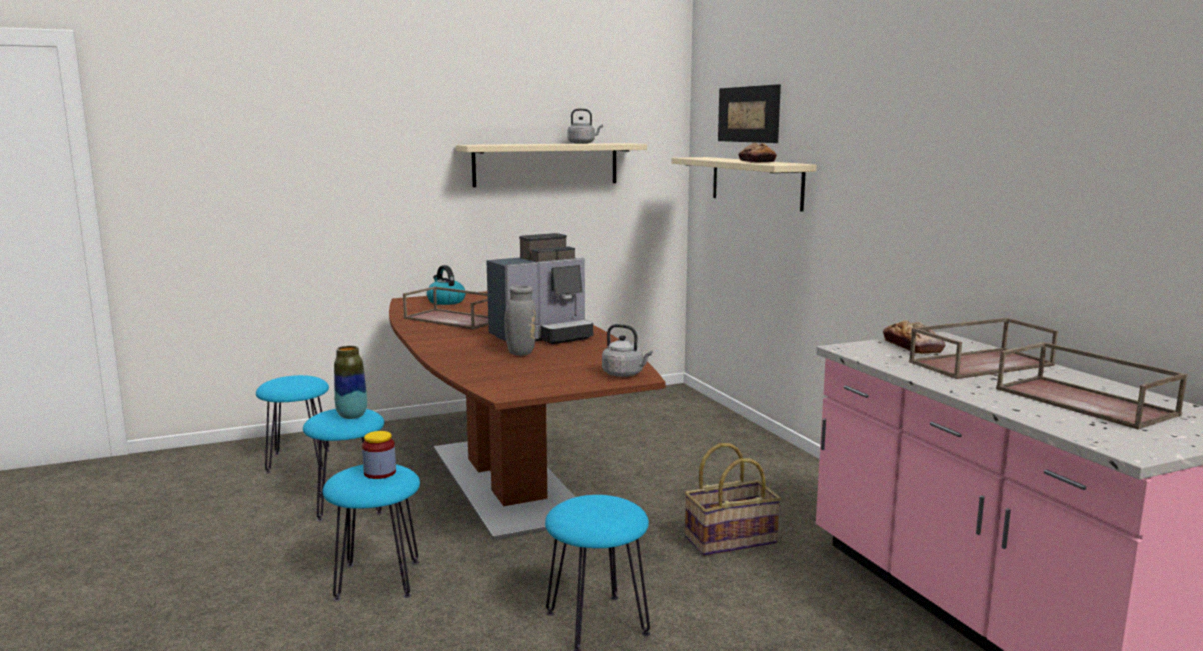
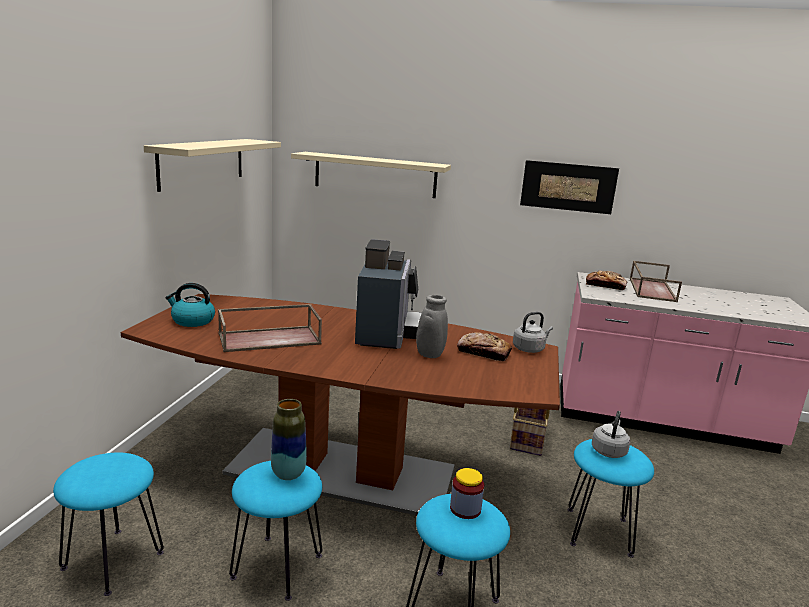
camera: 55 degrees left, 5 degrees up
(583, 143) = (236, 141): grey kettle -> grey kettle (609, 451)
(748, 114) = (363, 120): picture -> picture (568, 187)
(756, 161) = (397, 161): bread -> bread (483, 353)
(1087, 402) = (731, 301): brown tray -> none

